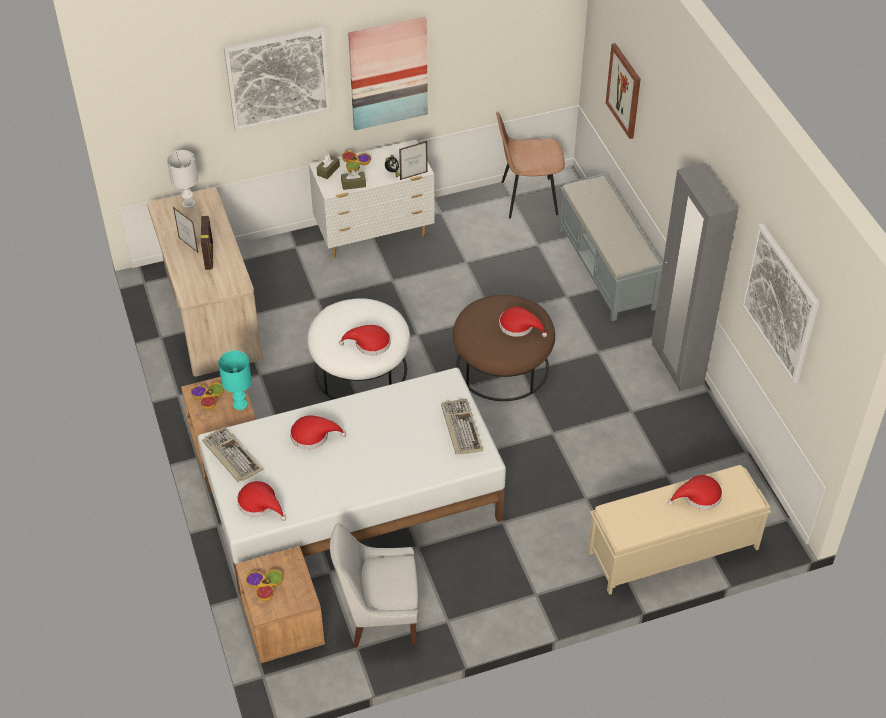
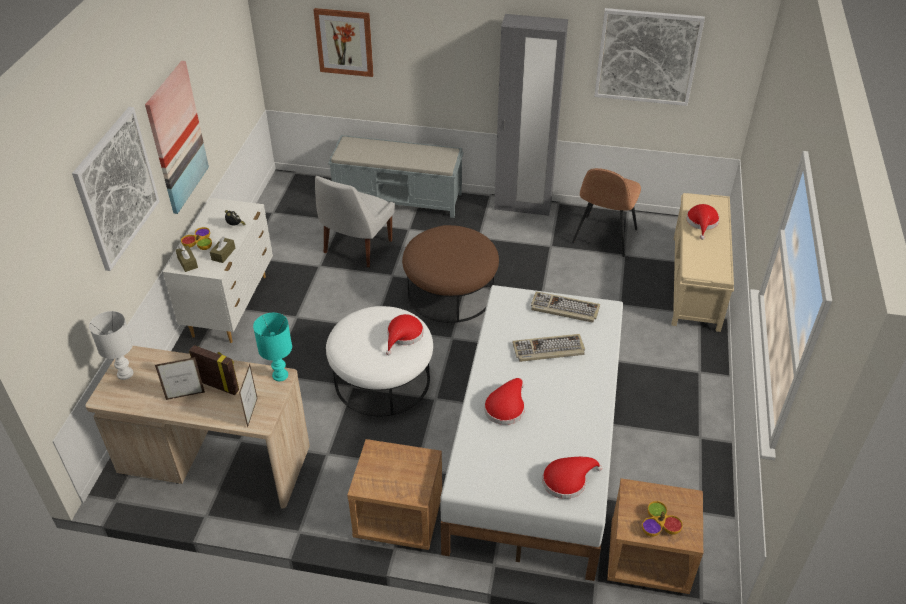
camera: 60 degrees left, 5 degrees down
(208, 398) = (382, 478): bowl -> none
(231, 456) = (490, 480): keyboard -> keyboard (548, 350)
(239, 405) = (410, 455): turquoise table lamp -> turquoise table lamp (280, 376)
(379, 617) = (673, 482): white chair -> white chair (356, 248)
(413, 176) = (253, 216): picture frame -> picture frame (252, 412)
(519, 326) = (459, 242): red hat -> none
(527, 198) = (284, 205): brown chair -> brown chair (604, 237)

